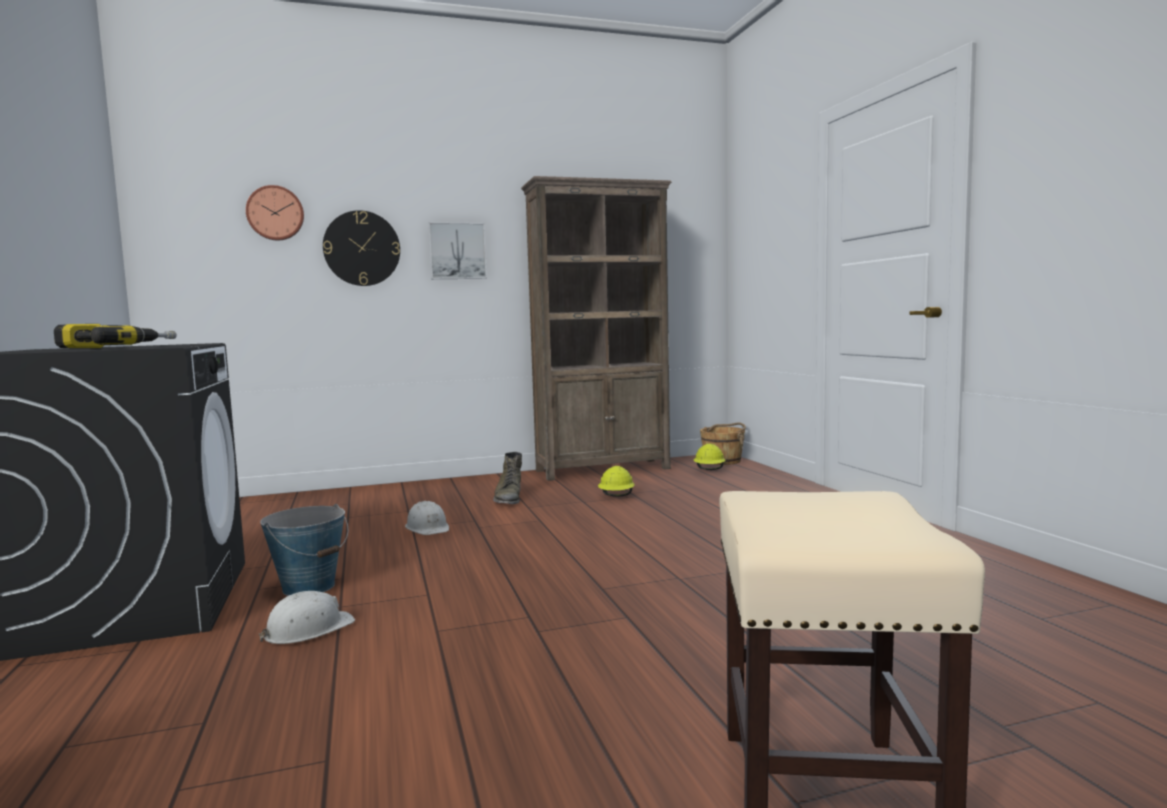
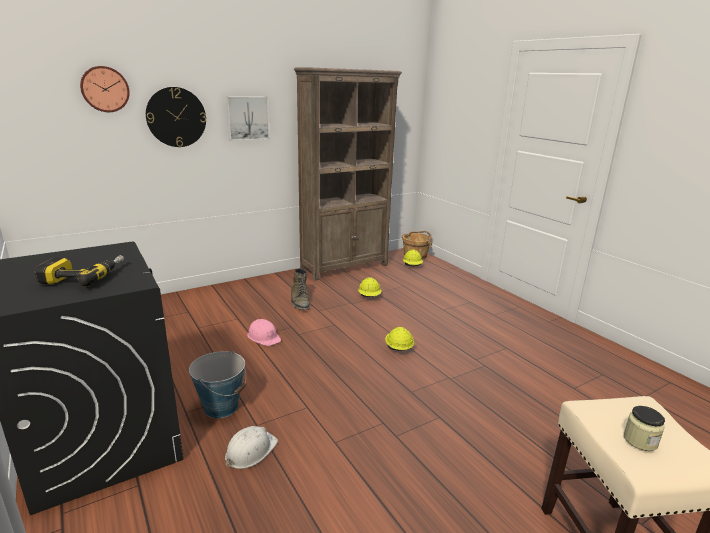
camera: 15 degrees left, 15 degrees up
(428, 528) = (264, 337): white hard hat -> pink hard hat
(619, 545) = (398, 348): none -> yellow hard hat
(811, 520) = (640, 440): none -> jar

